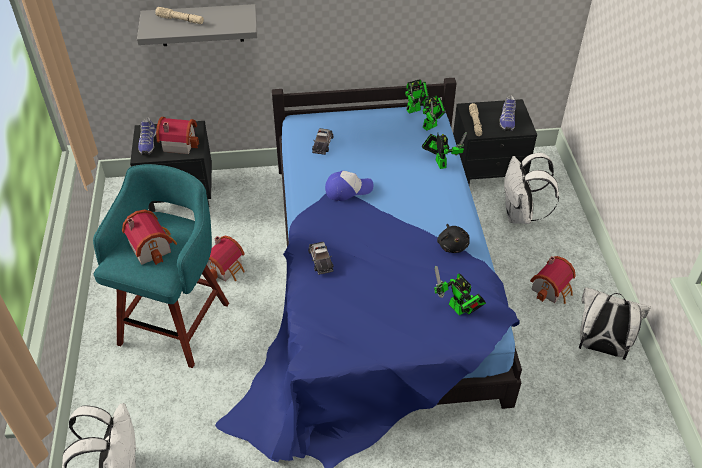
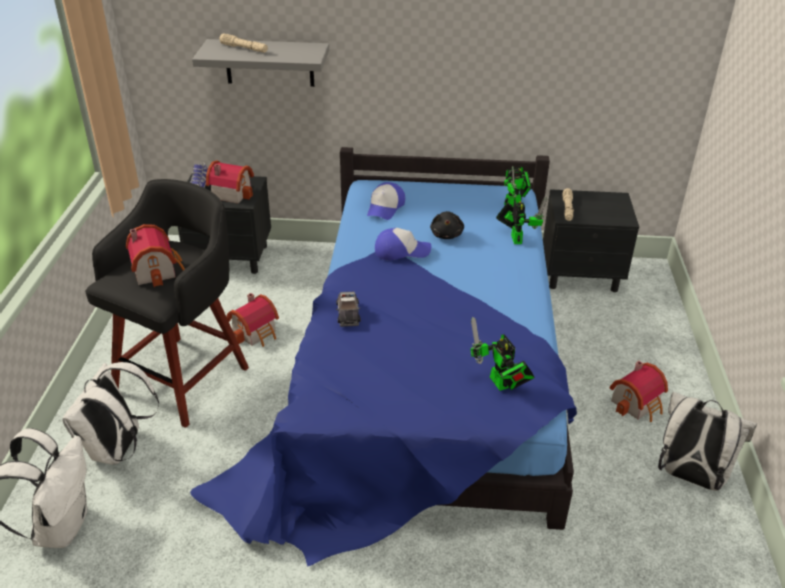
camera: 10 degrees right, 10 degrees down
(176, 320) = (184, 377): turquoise stool -> black stool
(322, 144) = (385, 207): toy car -> cap
(415, 109) = (500, 187): toy robot -> none
(452, 245) = (510, 319): black plush toy -> black plush toy (446, 235)
(506, 120) = (605, 210): shoe -> none
(520, 215) = (612, 322): white backpack -> white backpack (118, 450)

